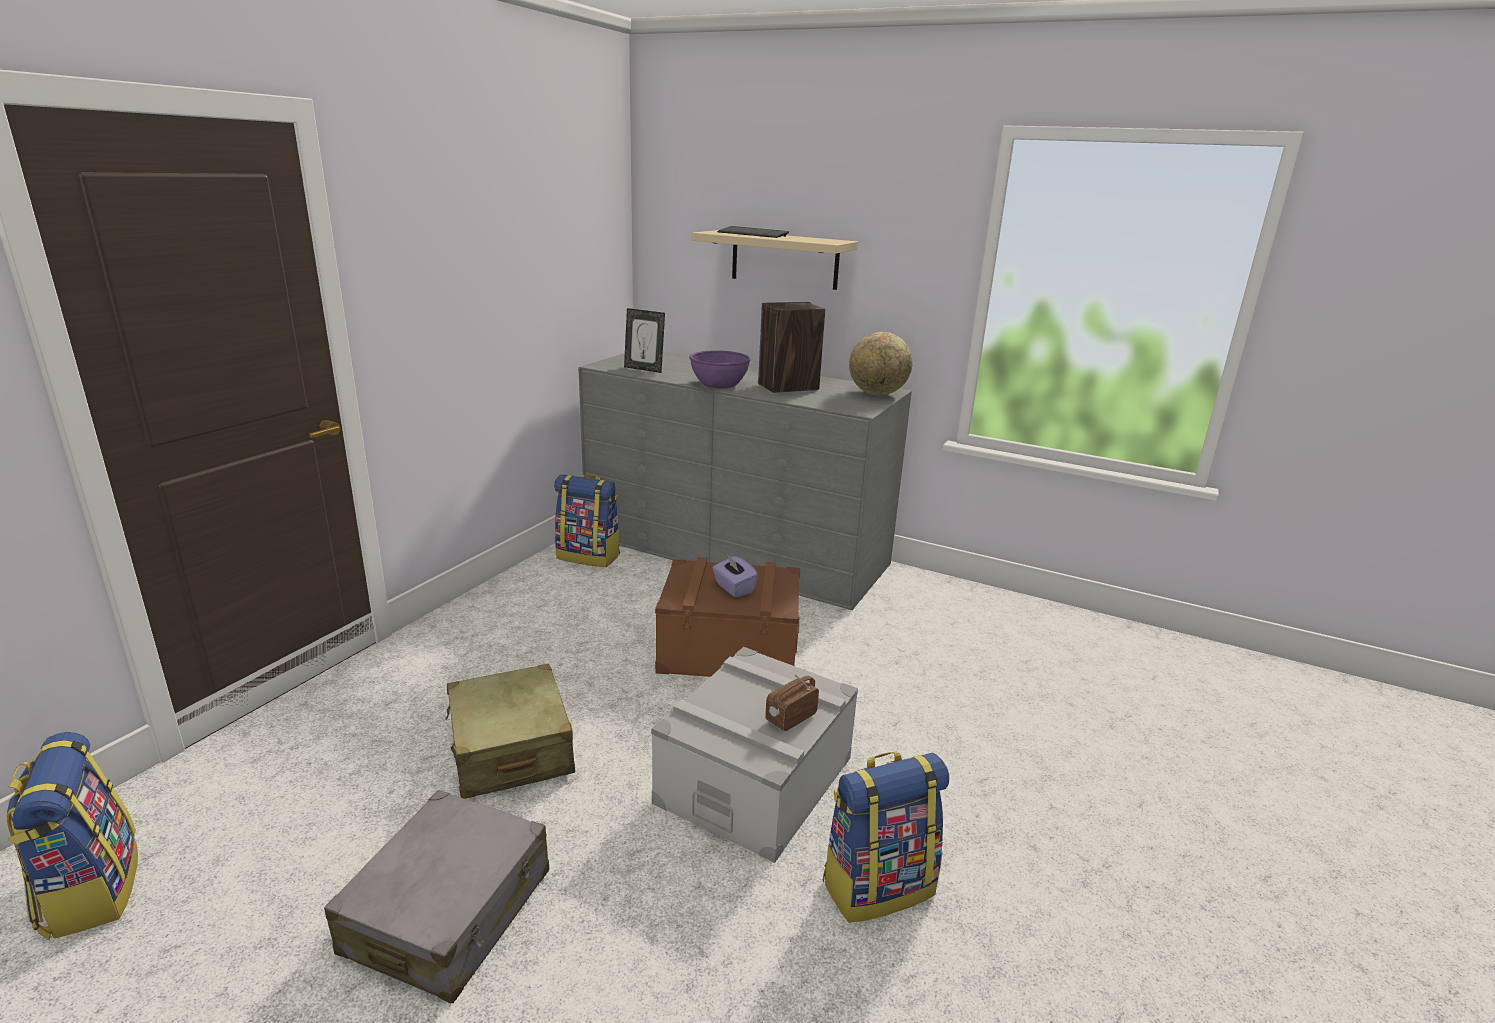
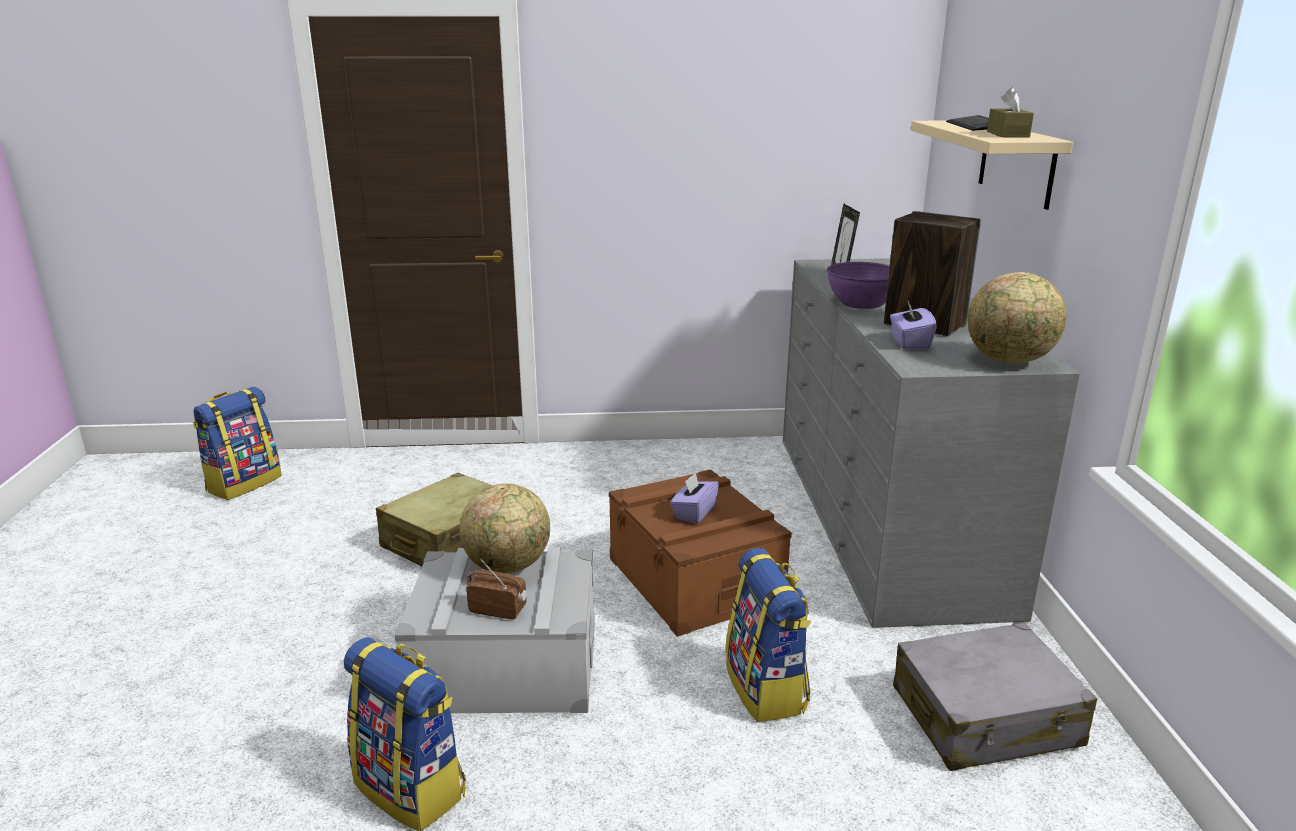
camera: 60 degrees right, 0 degrees up
(449, 912) = (278, 591): grey suitcase -> grey suitcase (986, 717)
(589, 556) = (751, 458): backpack -> backpack (767, 688)
(727, 692) = (508, 566): none -> globe
(808, 239) = (1007, 134): none -> brown tissue box
(816, 399) = (909, 343): none -> purple tissue box

